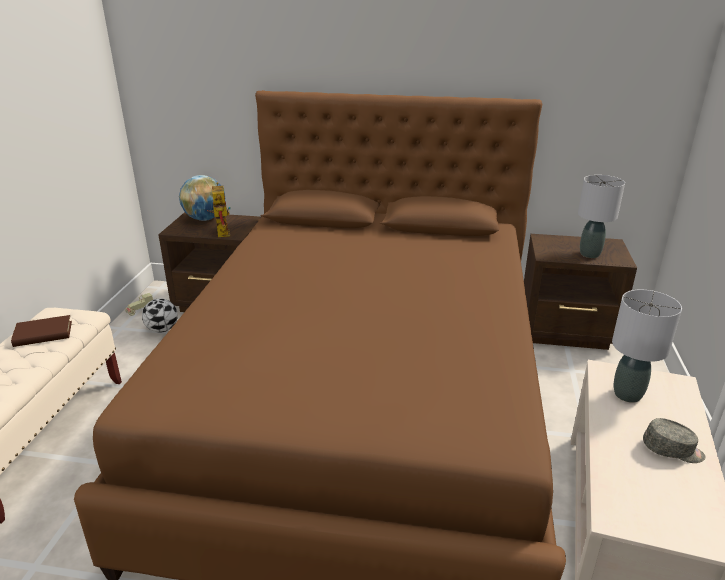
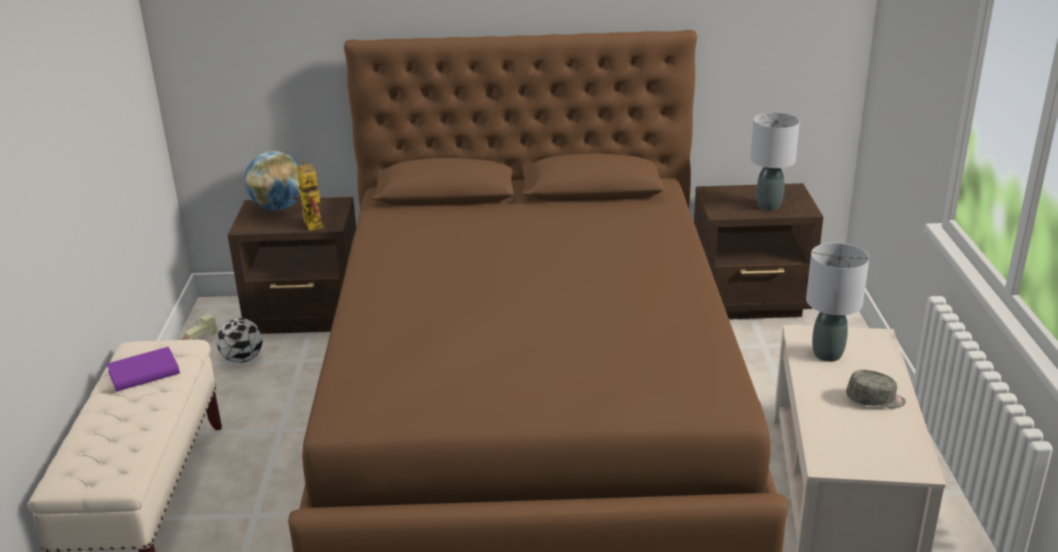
camera: 10 degrees left, 0 degrees up
(43, 334) = (144, 373): brown book -> purple book

